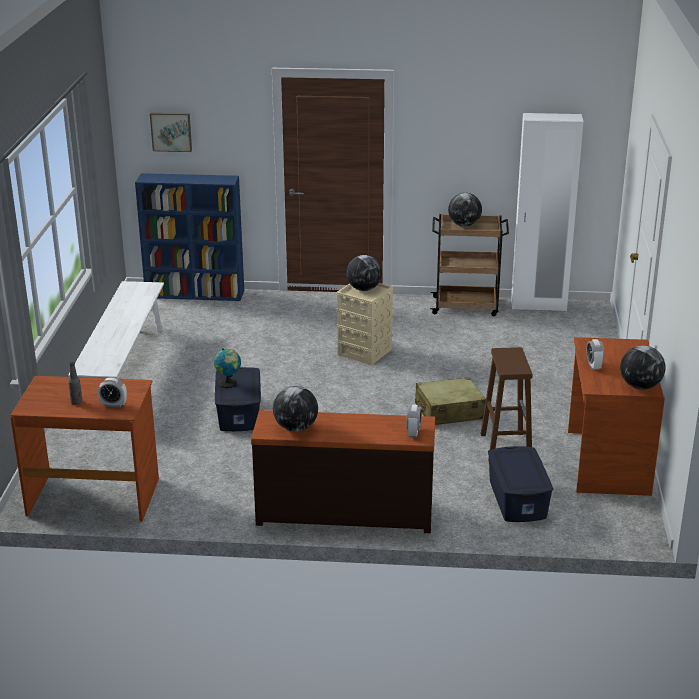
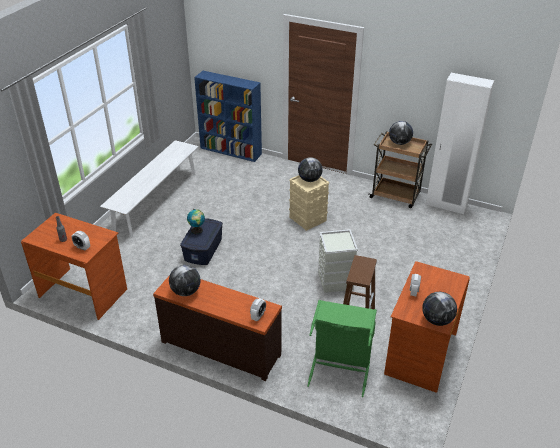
camera: 20 degrees right, 10 degrees up
(171, 131) = (221, 46): picture -> none
(449, 412) = (335, 281): beige suitcase -> grey storage box
(518, 499) = (340, 368): blue storage box -> green laundry basket

